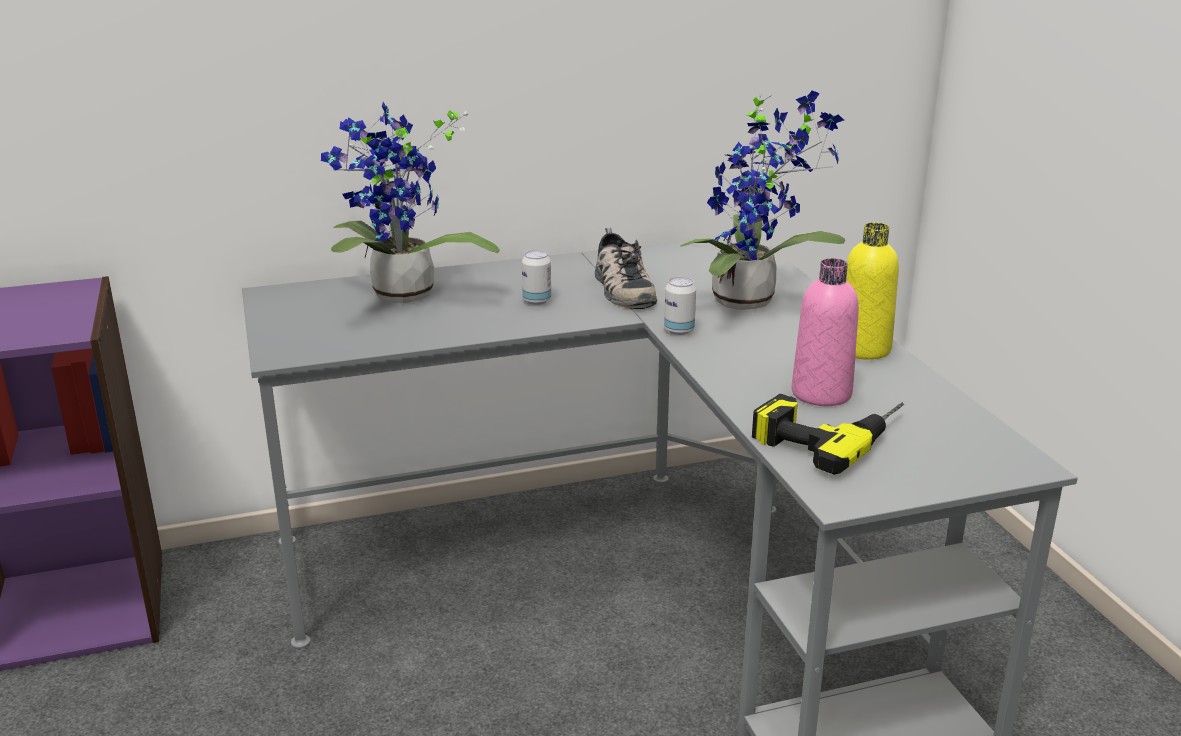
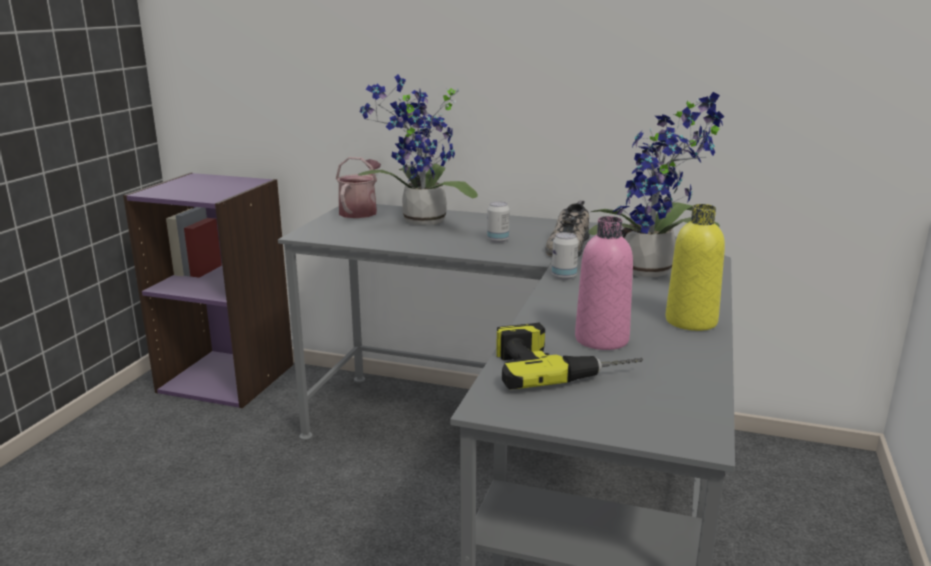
camera: 35 degrees right, 5 degrees down
(291, 299) = (360, 211): none -> watering can

